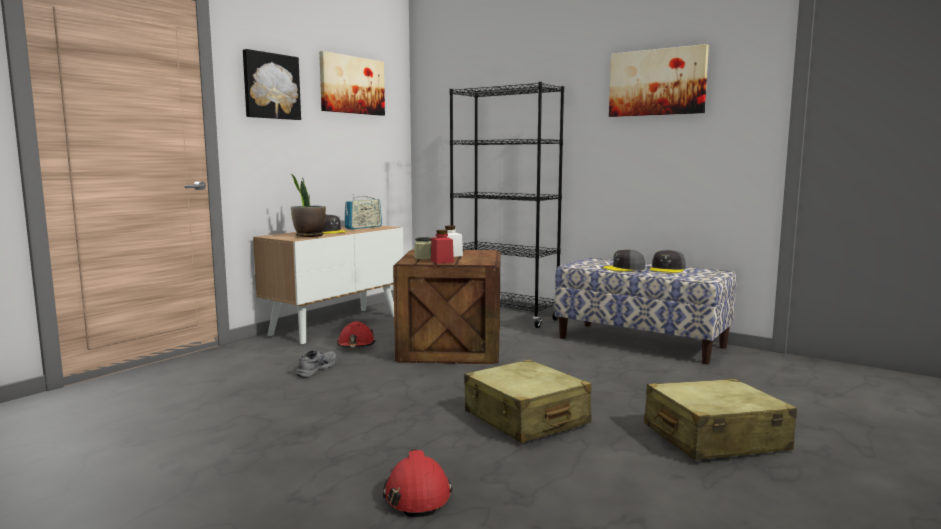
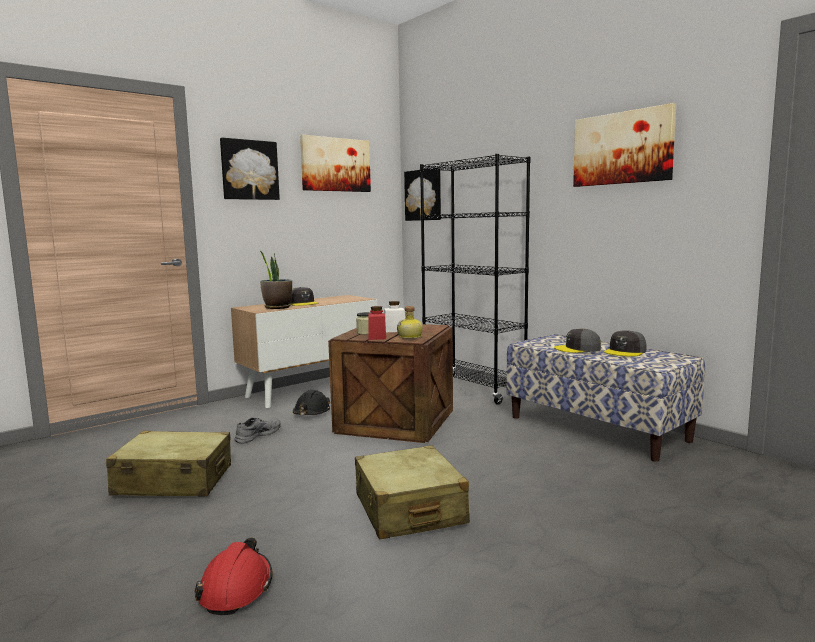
camera: 15 degrees right, 0 degrees up
(356, 345) = (311, 412): red hard hat -> black hard hat
(363, 227) = (340, 299): radio -> none
(439, 121) = (424, 195): none -> picture
(475, 260) = (410, 337): none -> bottle
(714, 438) = (599, 559): beige suitcase -> beige suitcase (174, 481)

